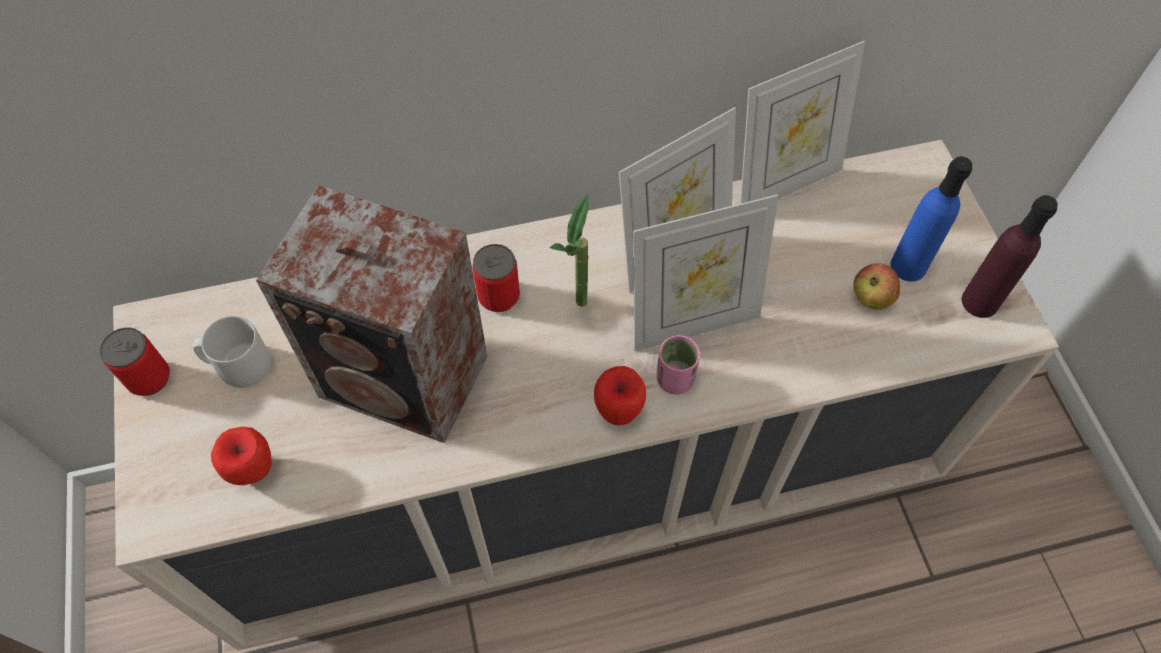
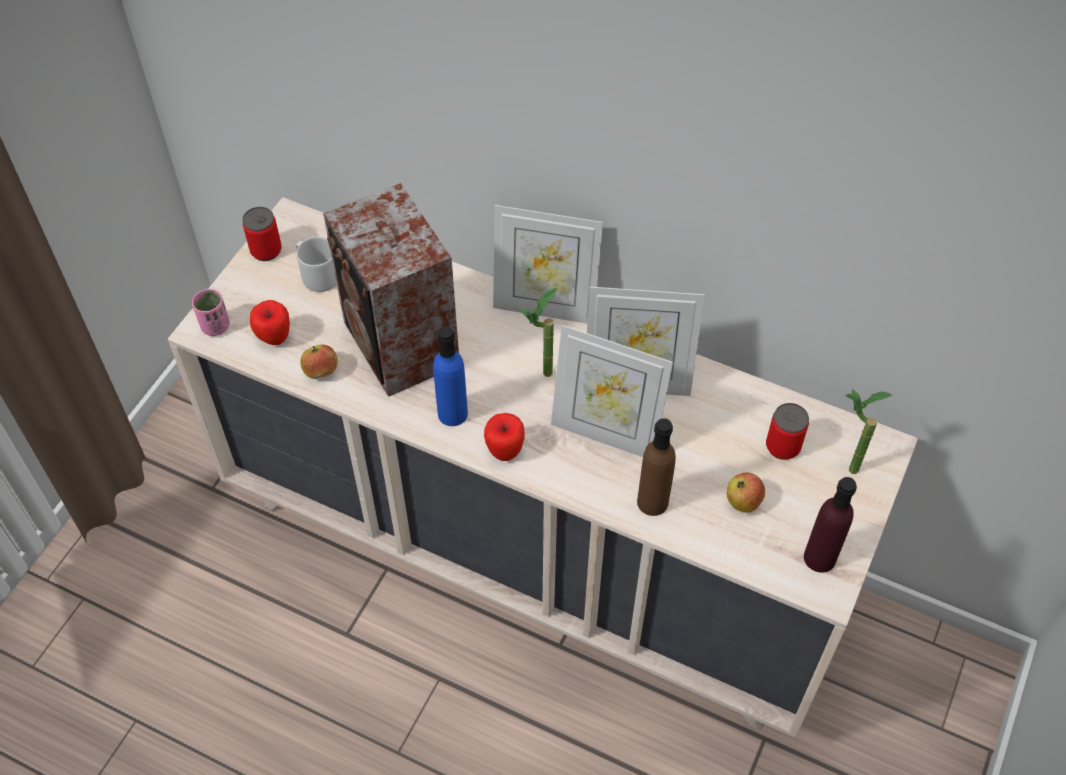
camera: 40 degrees right, 5 degrees down
(343, 469) = (321, 371): none -> apple
(499, 296) = (500, 335): can -> can (783, 446)
(674, 379) = (558, 458): pink cup -> pink cup (215, 326)
(784, 183) = (762, 390): picture frame -> picture frame (545, 307)
(799, 357) = (652, 502): none -> brown bottle
(908, 266) = (793, 500): blue bottle -> blue bottle (452, 413)
(915, 207) = (842, 468): none -> potted plant

